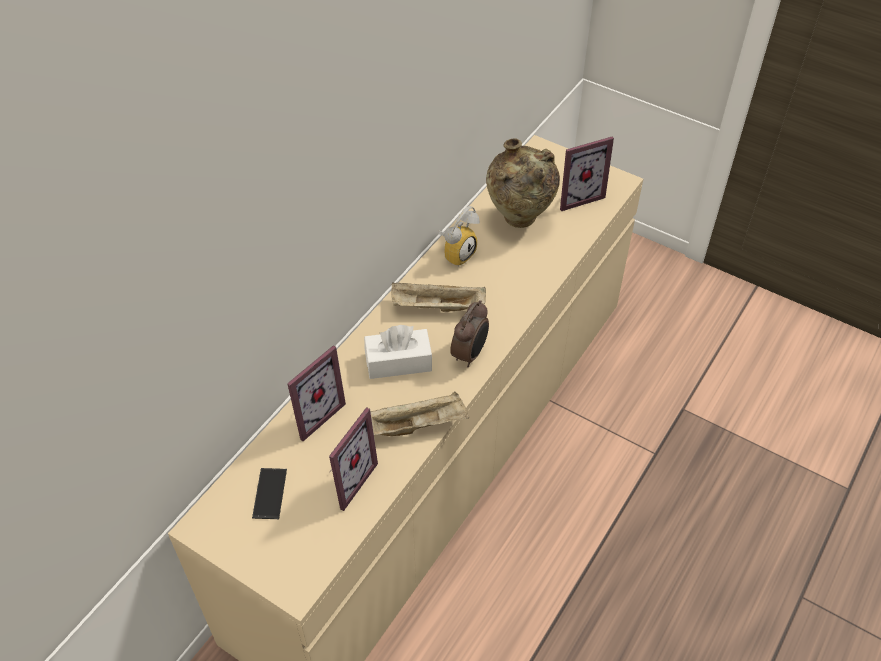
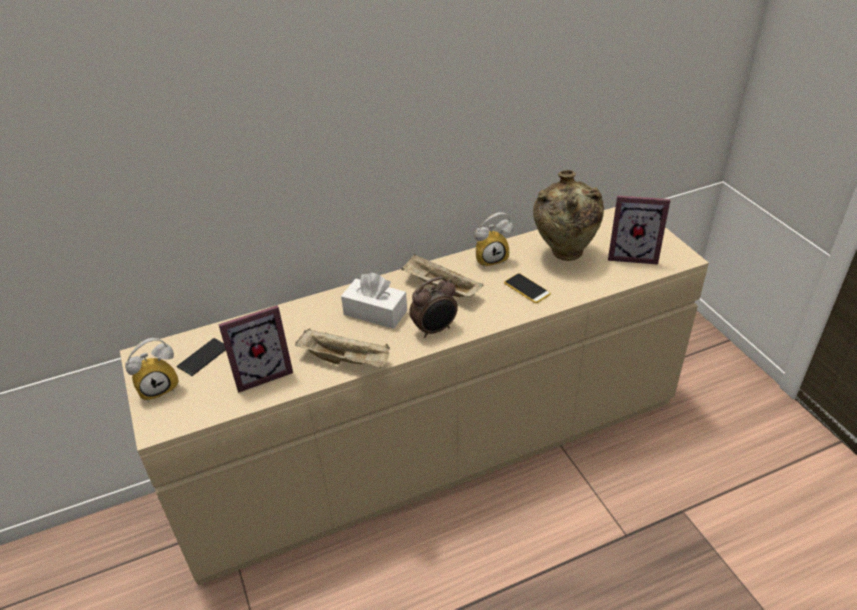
camera: 35 degrees right, 10 degrees down
(255, 548) = (159, 386): none -> alarm clock
(312, 413) = (282, 319): picture frame -> none
(515, 272) = (527, 288): none -> phone

